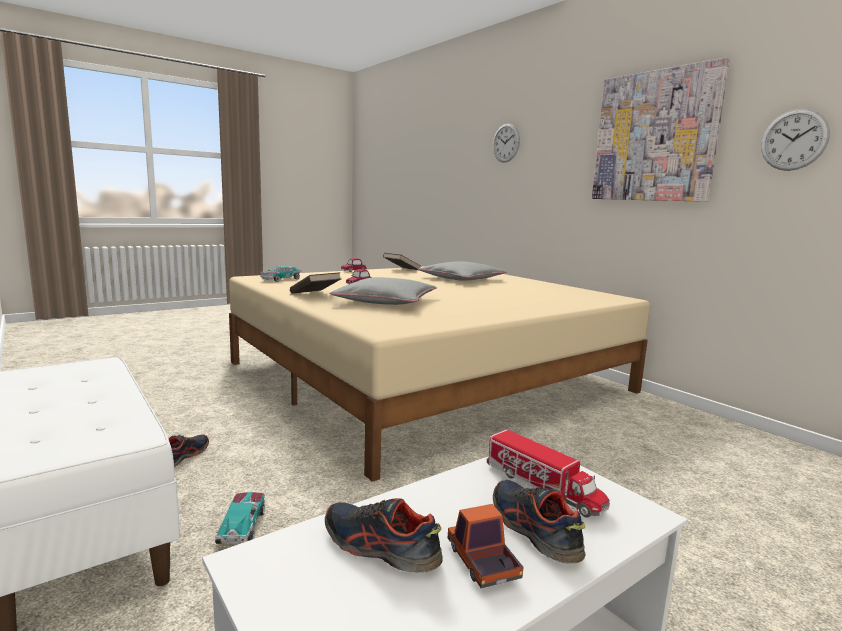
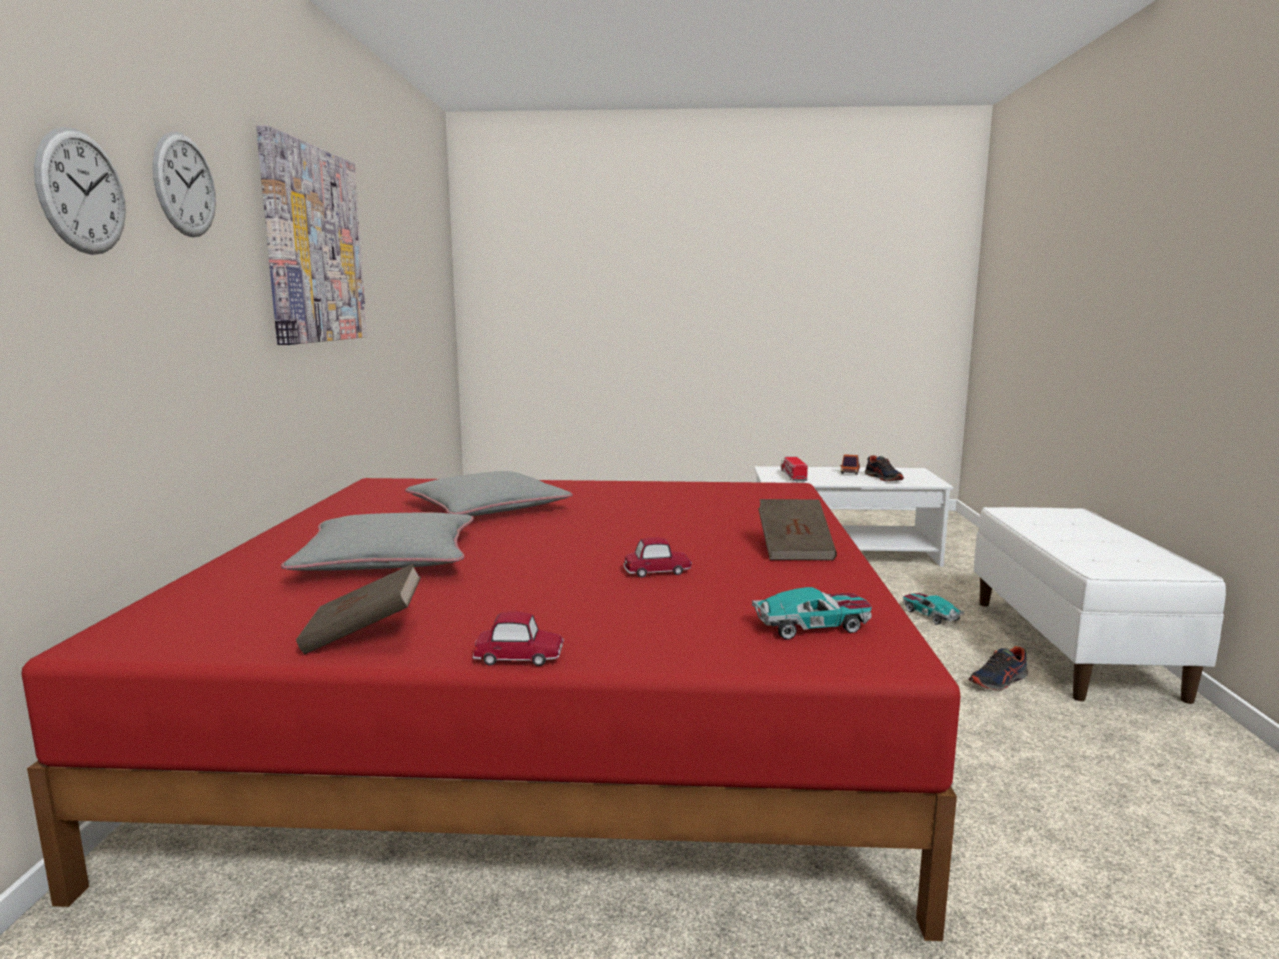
camera: 140 degrees left, 0 degrees up
(242, 526) = (930, 615): toy car -> toy car turned 120 degrees clockwise
(385, 301) = (706, 521): grey pillow -> grey pillow (488, 507)
(427, 377) = (553, 712): beige bed -> red bed
(533, 530) = (819, 472): shoe -> none
(794, 140) = (382, 270): wall clock -> wall clock (185, 185)

